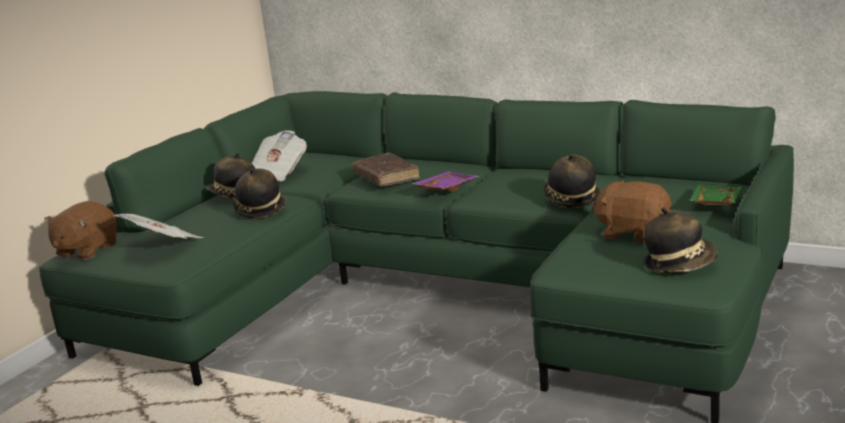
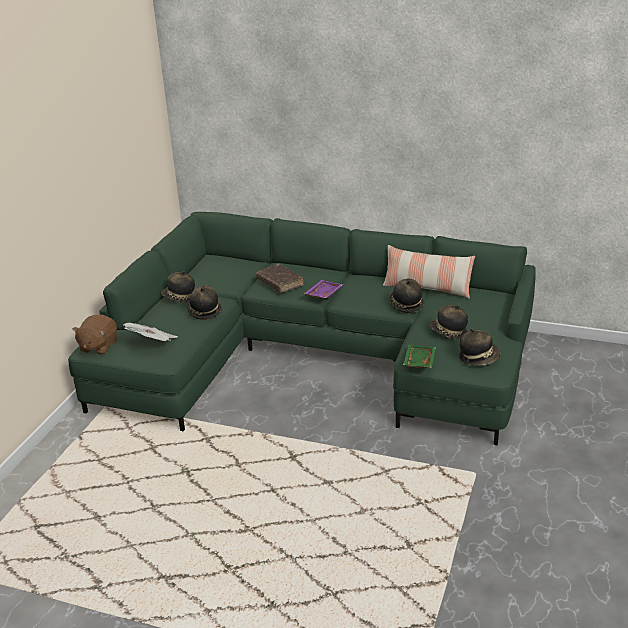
camera: 10 degrees left, 10 degrees up
(276, 176) = (200, 278): newspaper -> none
(612, 181) = (427, 288): none -> pillow
(633, 233) = (448, 333): brown plush toy -> hat
(714, 204) = (491, 309): green tray -> green tray (418, 361)

